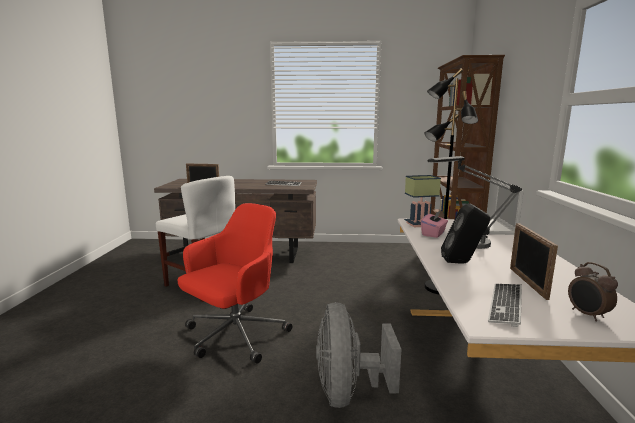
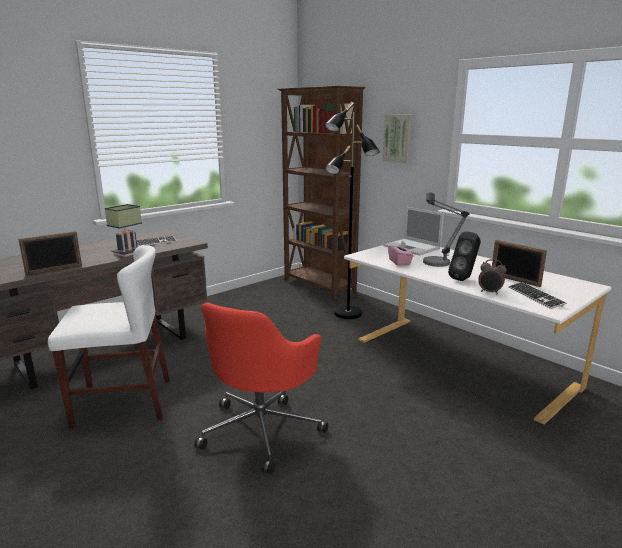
camera: 45 degrees left, 5 degrees up
(234, 336) = (262, 429): red office chair -> red office chair turned 150 degrees counterclockwise
(348, 391) = (413, 415): grey fan -> none
(419, 224) = (372, 257): table lamp -> table lamp (128, 253)
(522, 107) = (398, 138): none -> picture
(587, 315) = (566, 288): alarm clock -> alarm clock (489, 292)

